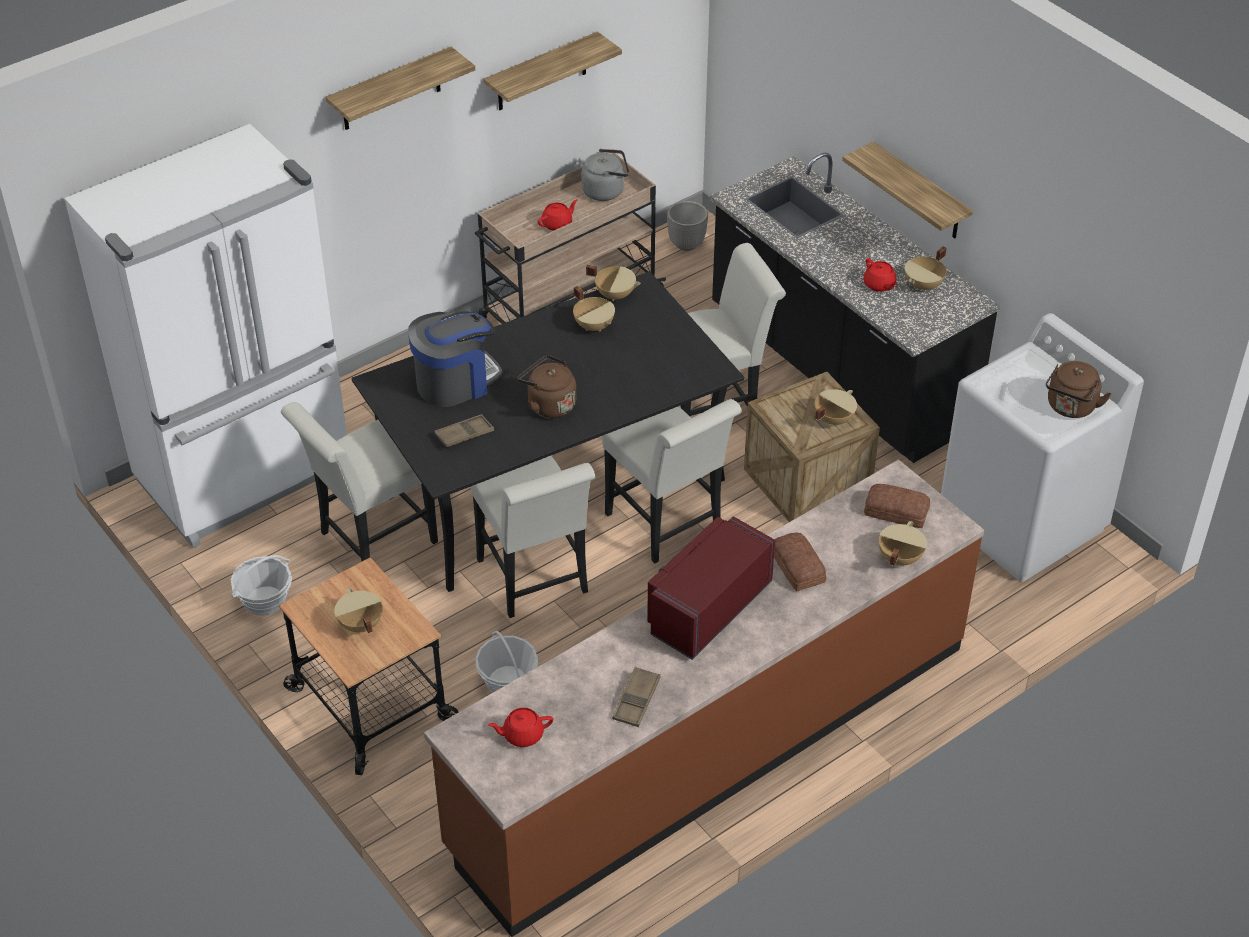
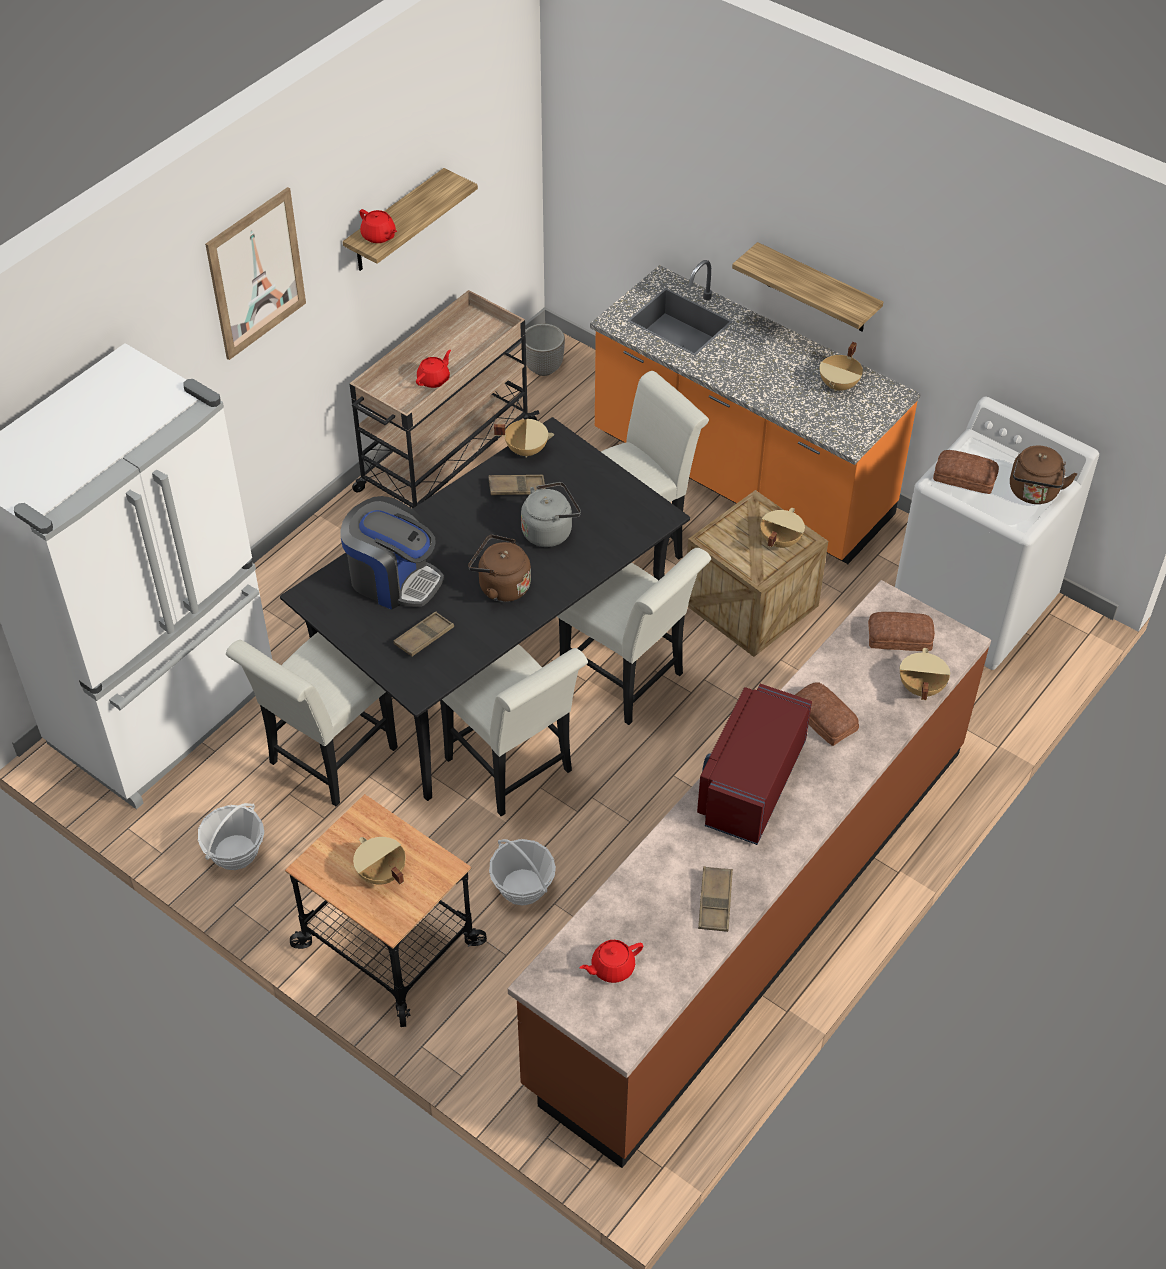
camera: 15 degrees left, 5 degrees up
(391, 90) = (256, 274): shelf -> picture
(455, 381) = (393, 579): coffee machine -> coffee machine turned 75 degrees clockwise
(594, 325) = (517, 488): beige cooking pot -> brown tray
(606, 191) = (471, 333): grey kettle -> grey kettle (550, 531)
(838, 369) = (740, 478): black counter -> orange counter
(879, 285) = (795, 392): red teapot -> red teapot (379, 236)
(1008, 383) = (965, 478): none -> bread

